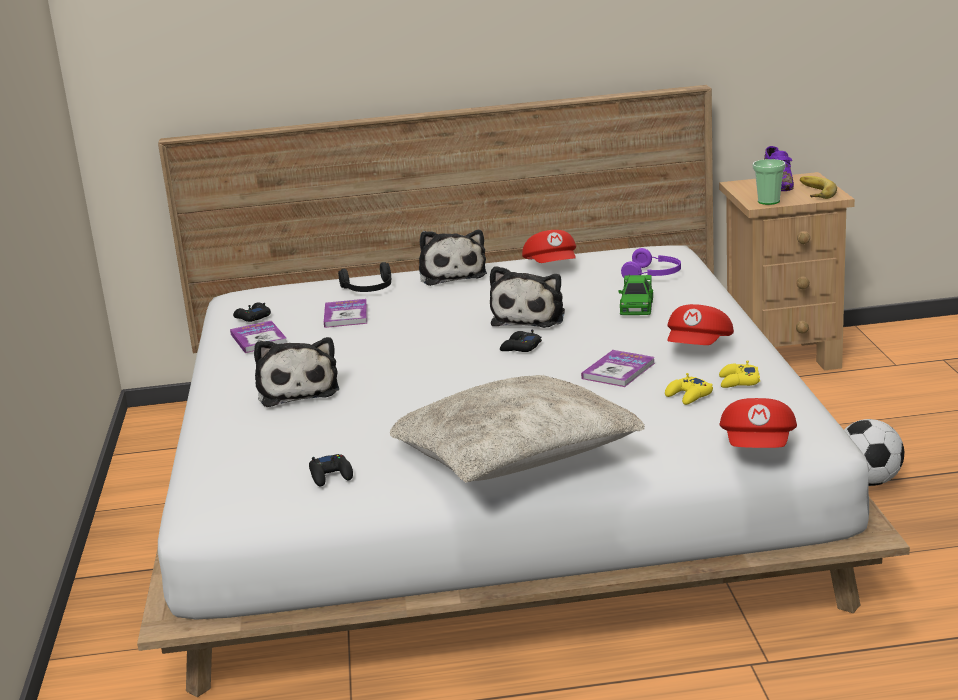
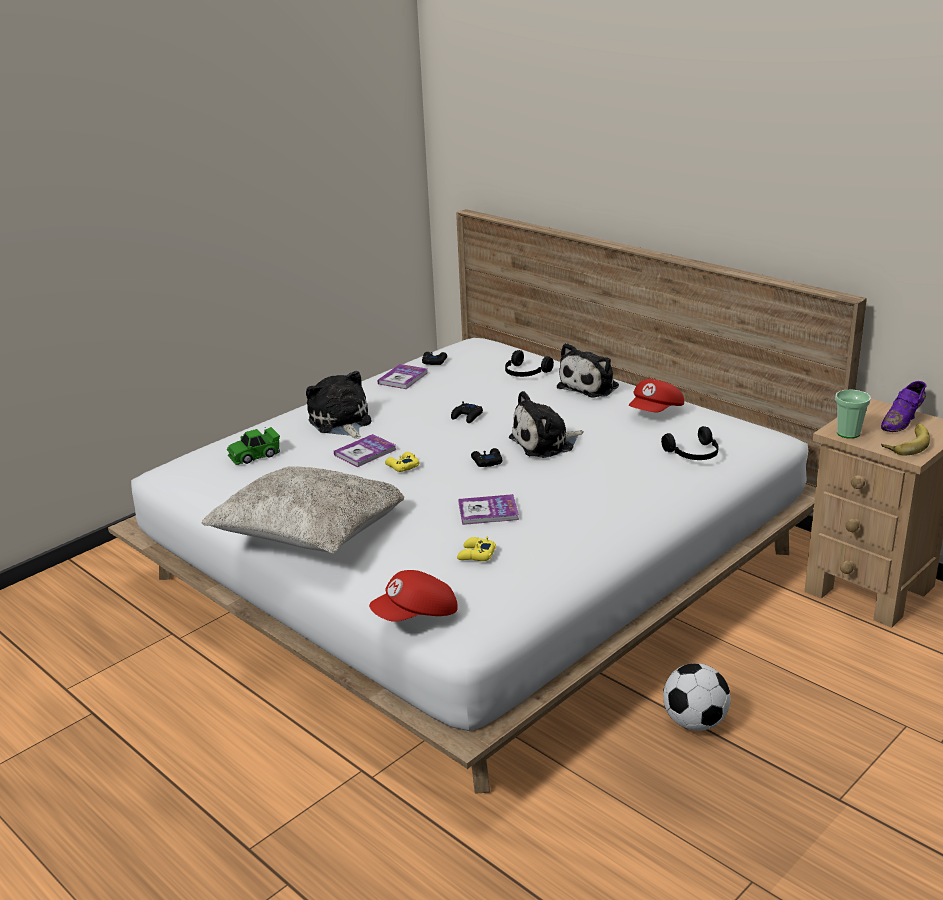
camera: 50 degrees right, 5 degrees up
(298, 390) = (341, 422): plush toy -> plush toy turned 120 degrees clockwise
(331, 475) = (233, 484): black game controller -> black game controller (467, 416)
(346, 315) = (470, 385): book -> book (365, 452)
(636, 307) = (617, 472): green toy car -> green toy car (255, 455)
(653, 275) = (694, 454): purple headphones -> black headphones
(699, 347) = (571, 526): red cap -> none
(738, 381) = (526, 565): yellow game controller -> yellow game controller (402, 466)

